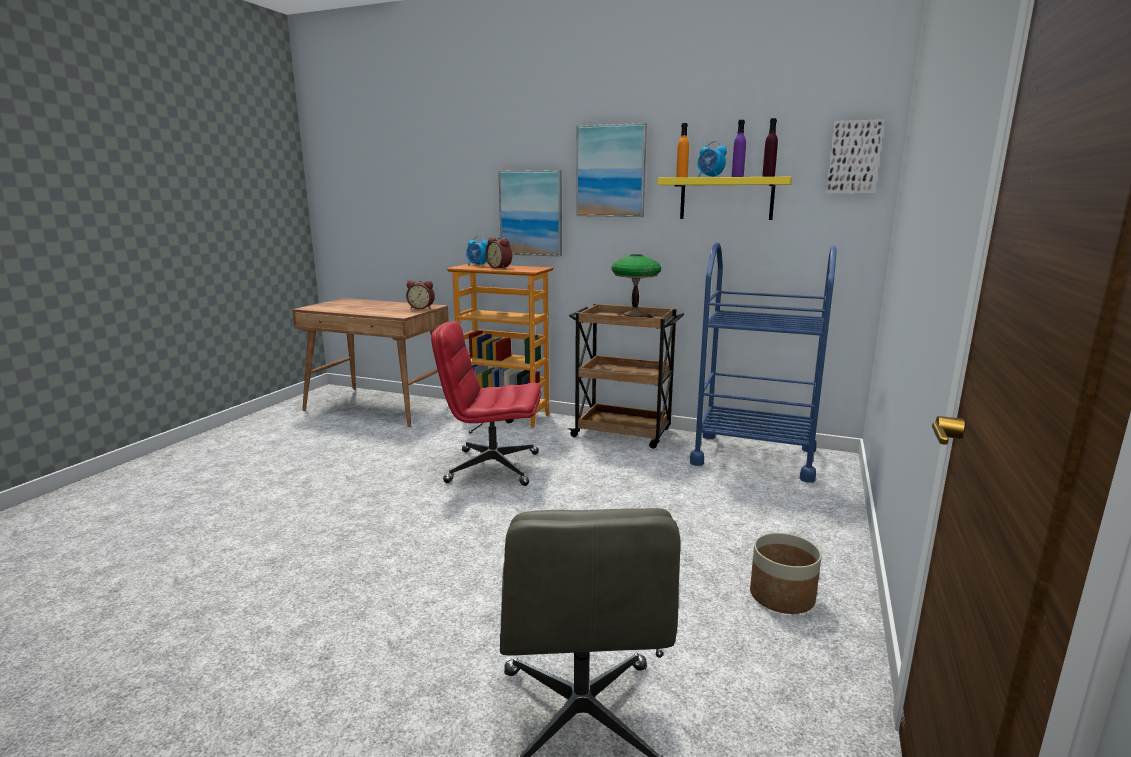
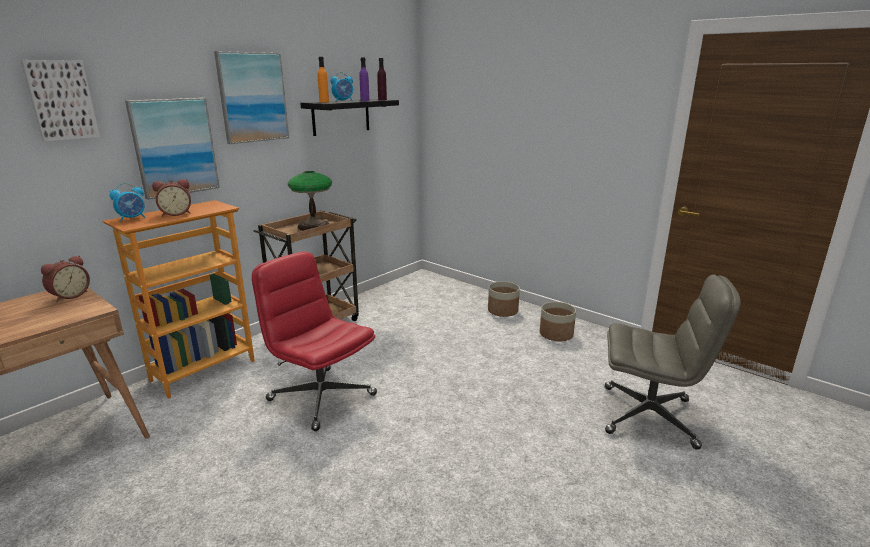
camera: 70 degrees left, 5 degrees up
(492, 467) = (321, 397): red office chair -> red office chair turned 105 degrees clockwise
(726, 198) = (341, 116): yellow shelf -> black shelf
(754, 456) = (401, 294): blue cart -> none
(804, 535) = (503, 311): none -> planter
(854, 157) = (402, 84): picture -> picture (61, 100)

